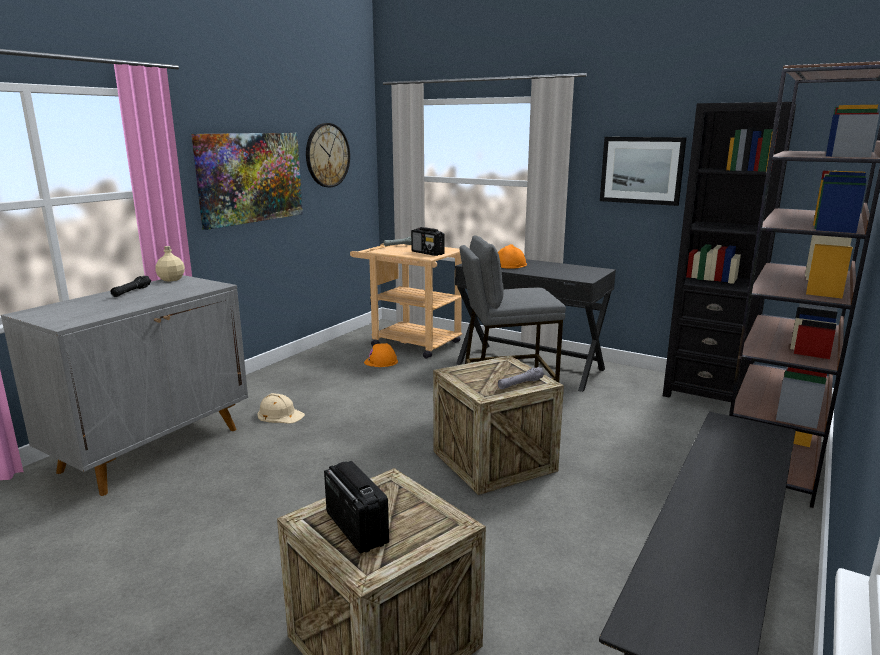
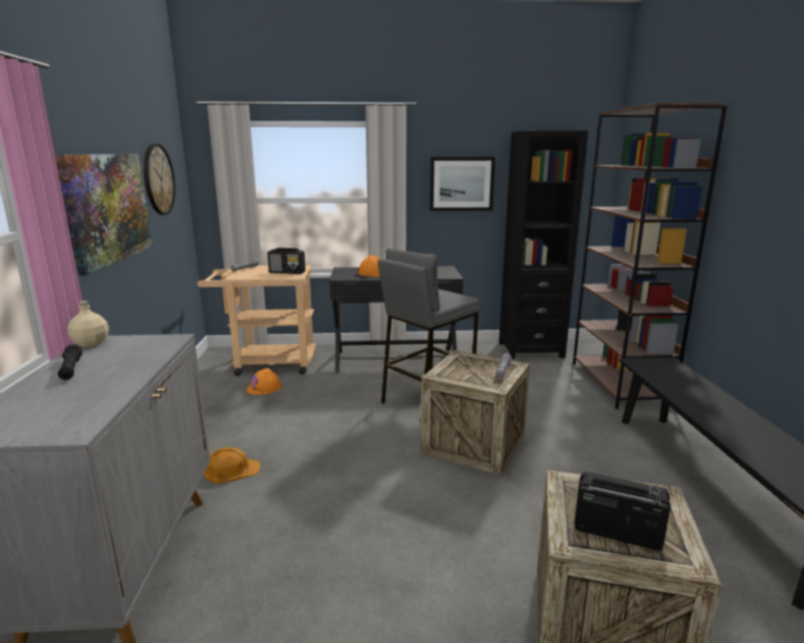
camera: 35 degrees left, 0 degrees up
(280, 414) = (231, 470): beige hard hat -> orange hard hat

